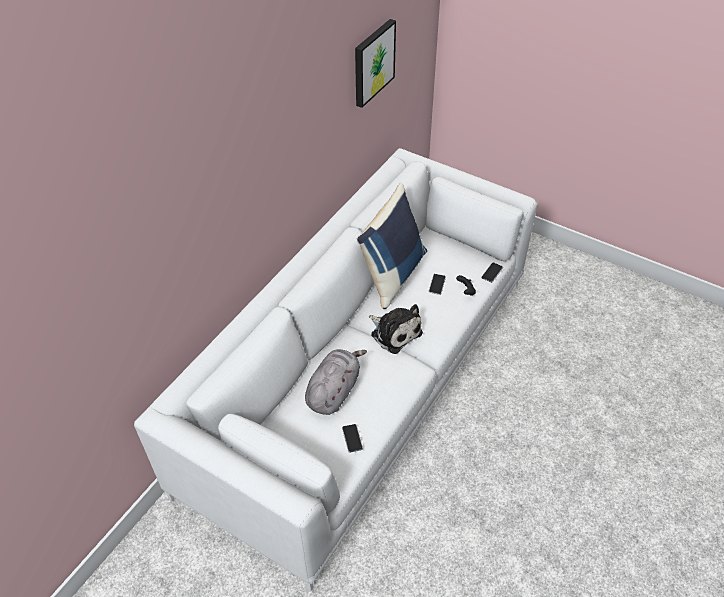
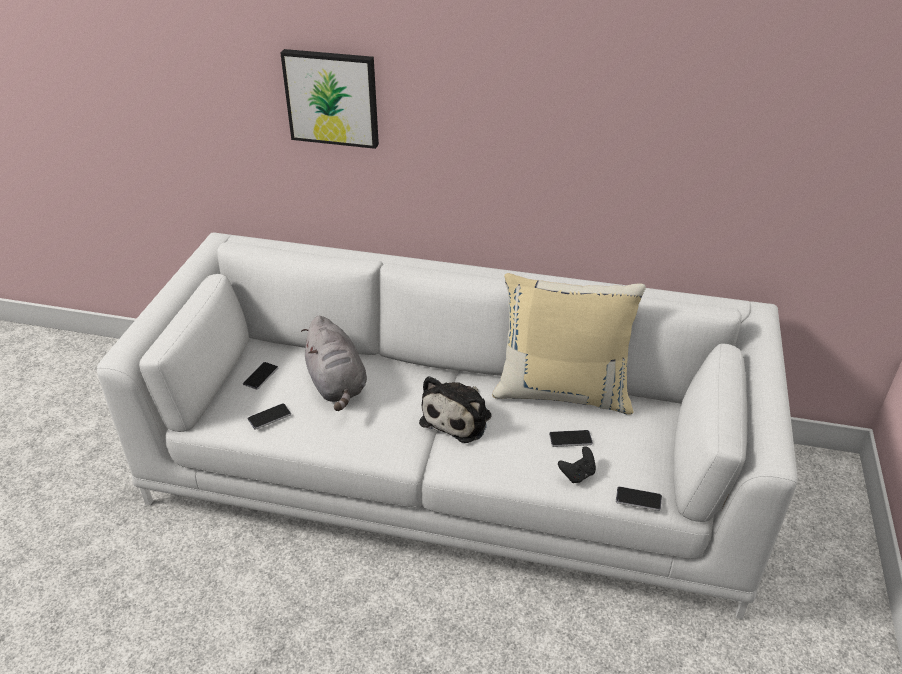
camera: 70 degrees right, 10 degrees down
(302, 437) = (260, 376): none -> phone
(334, 391) = (337, 385): grey plush toy -> grey plush toy turned 60 degrees clockwise
(373, 62) = (748, 120): picture -> picture (332, 97)
(392, 274) = (563, 391): blue pillow -> beige pillow

